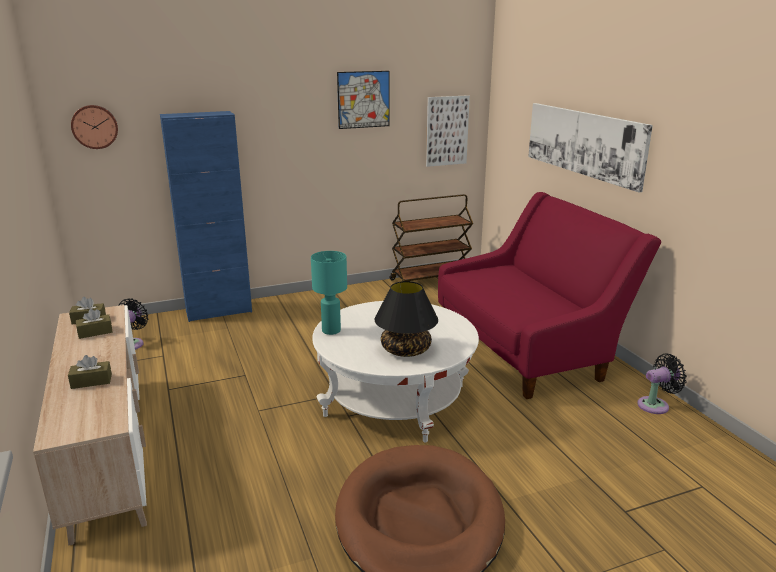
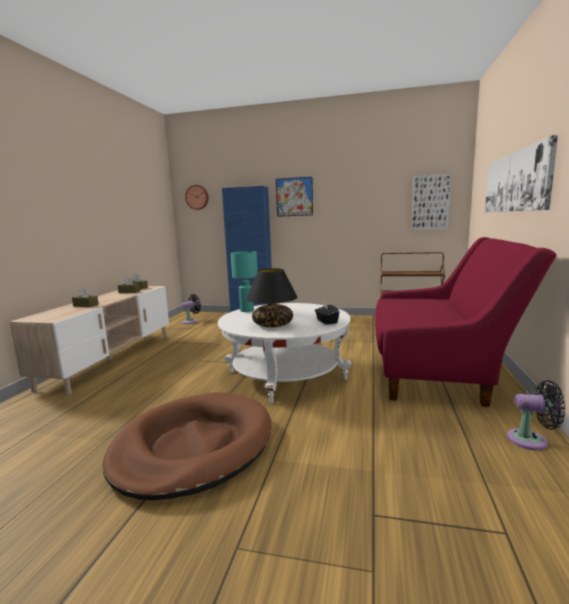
camera: 35 degrees right, 10 degrees down
(363, 99) = (360, 179): picture -> picture (294, 197)
(453, 330) = (326, 321): none -> black tissue box

